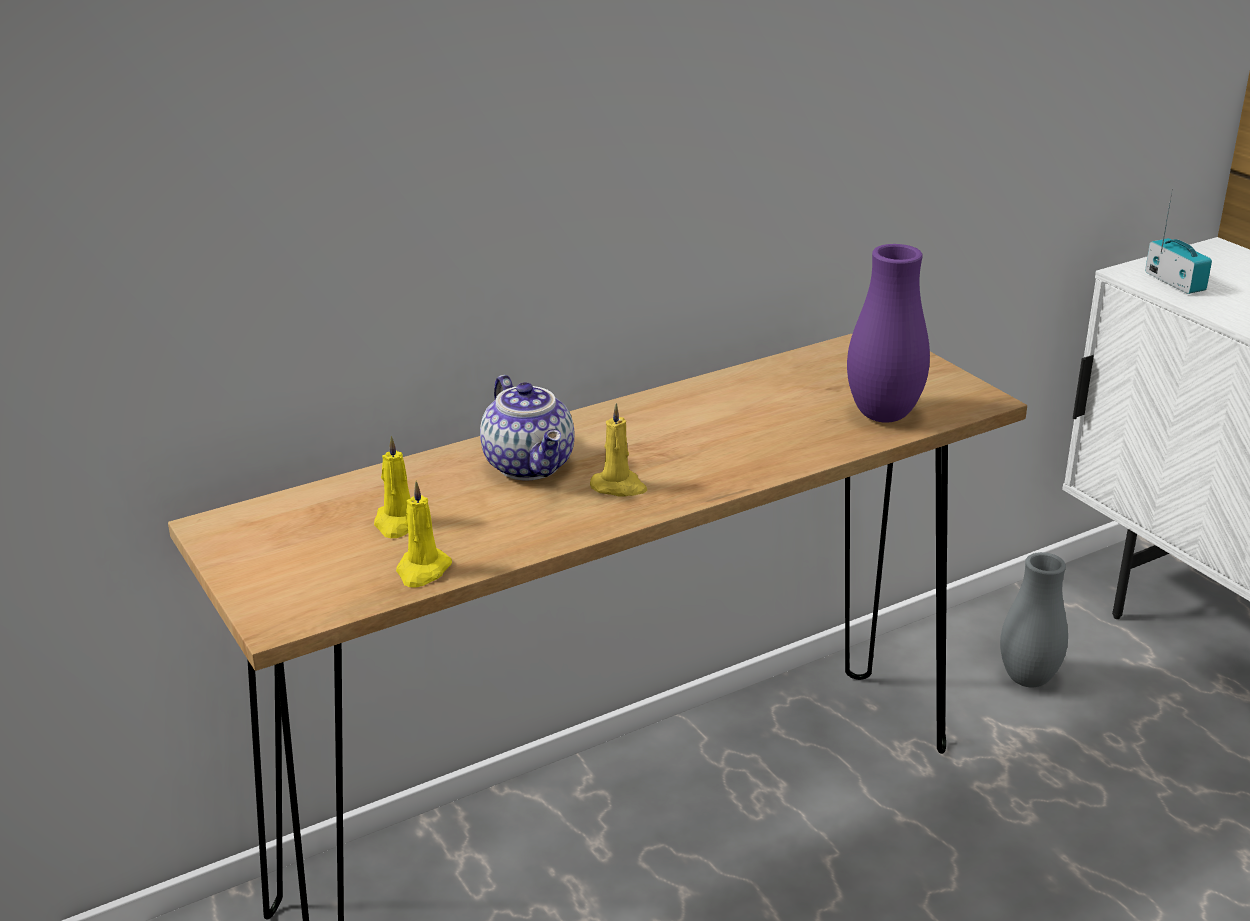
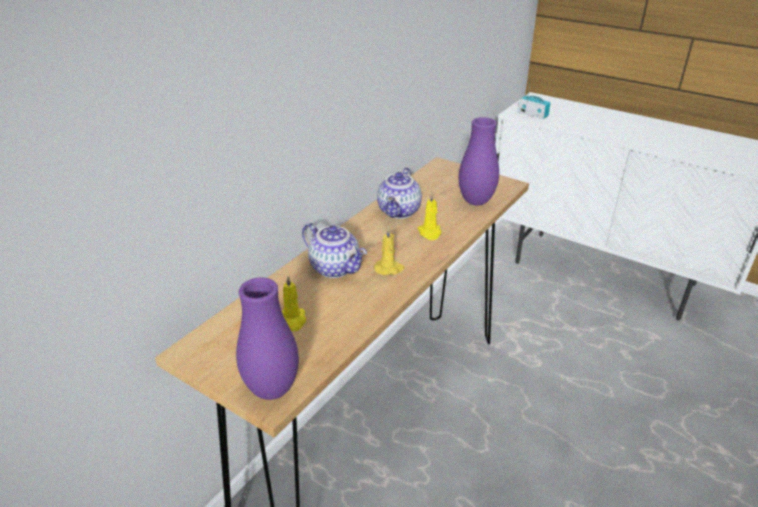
camera: 25 degrees left, 5 degrees up
(292, 605) = (272, 389): none -> purple vase
(422, 571) = (328, 345): yellow candle -> yellow candle (430, 233)
(721, 403) = (400, 212): none -> teapot
(1028, 679) = (501, 300): grey vase -> none

